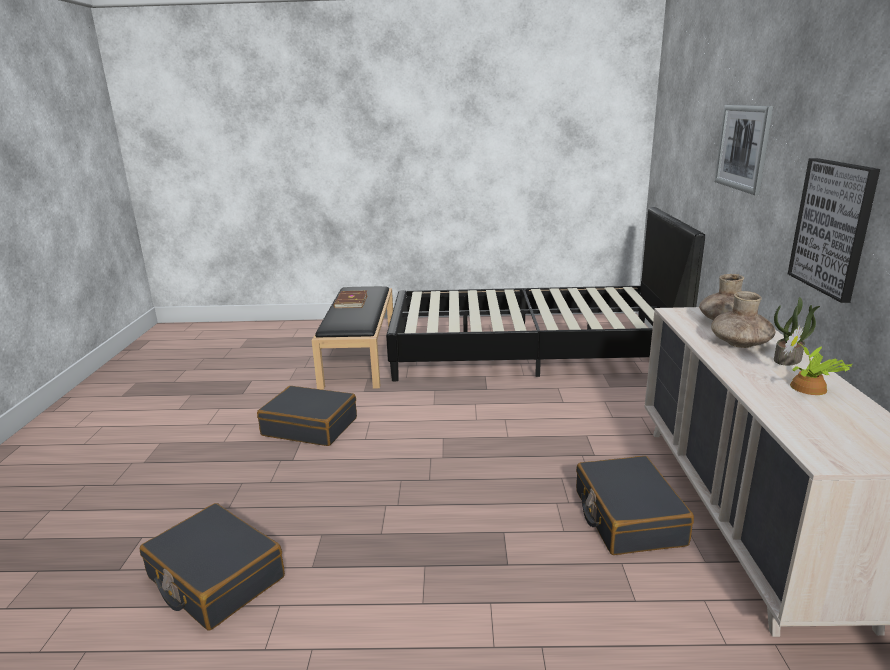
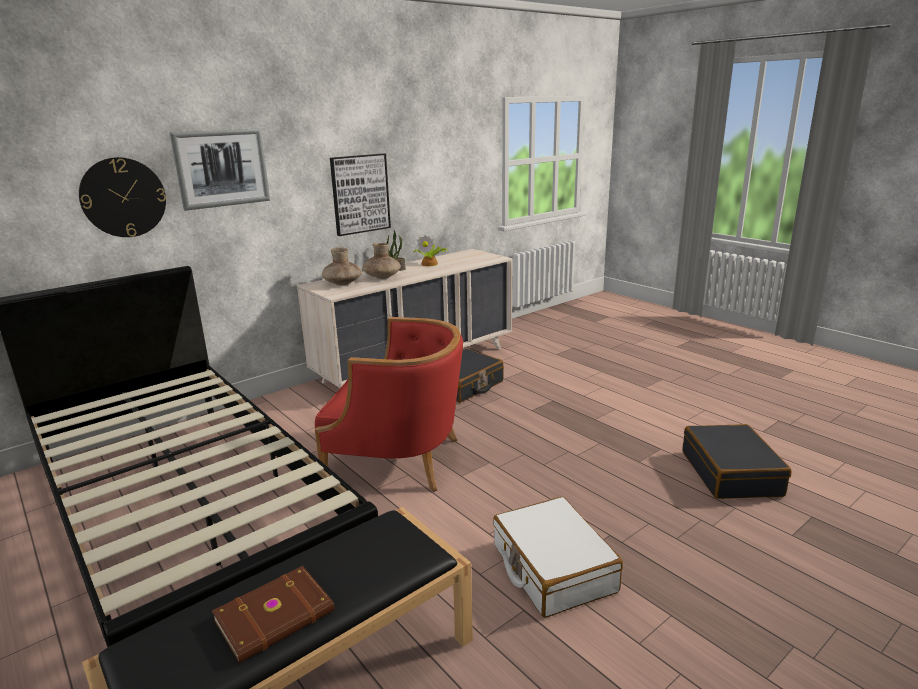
camera: 130 degrees left, 0 degrees up
(310, 426) = (552, 568): black suitcase -> white suitcase
(504, 422) = (397, 459): none -> red armchair
(701, 158) = (123, 197): none -> wall clock

